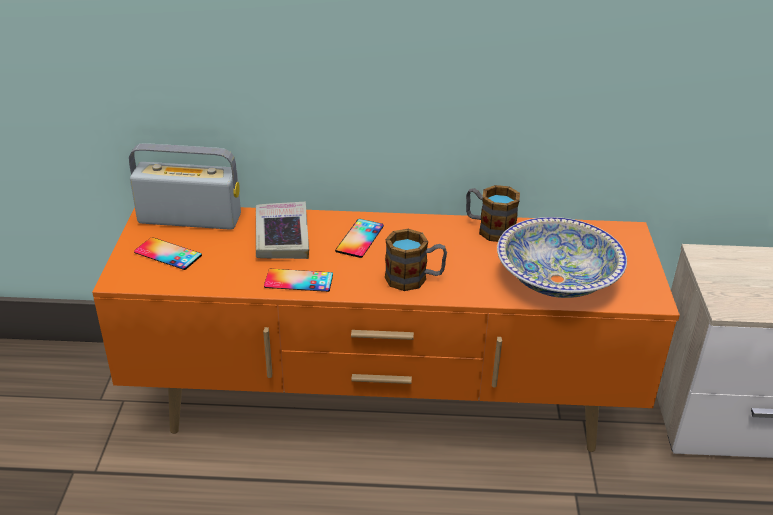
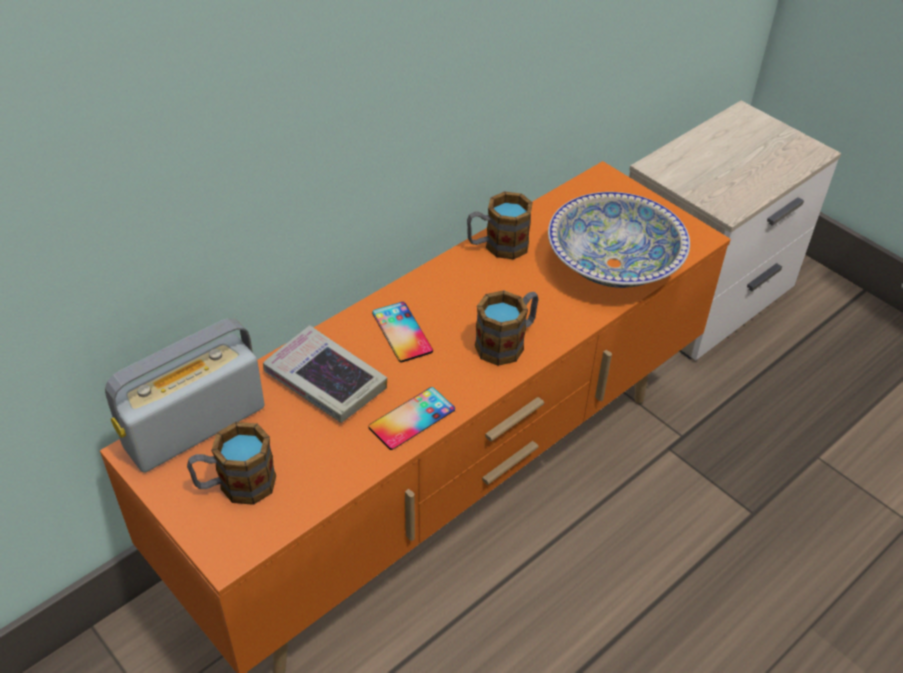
camera: 45 degrees left, 10 degrees up
(168, 254) = (235, 485): phone -> mug

